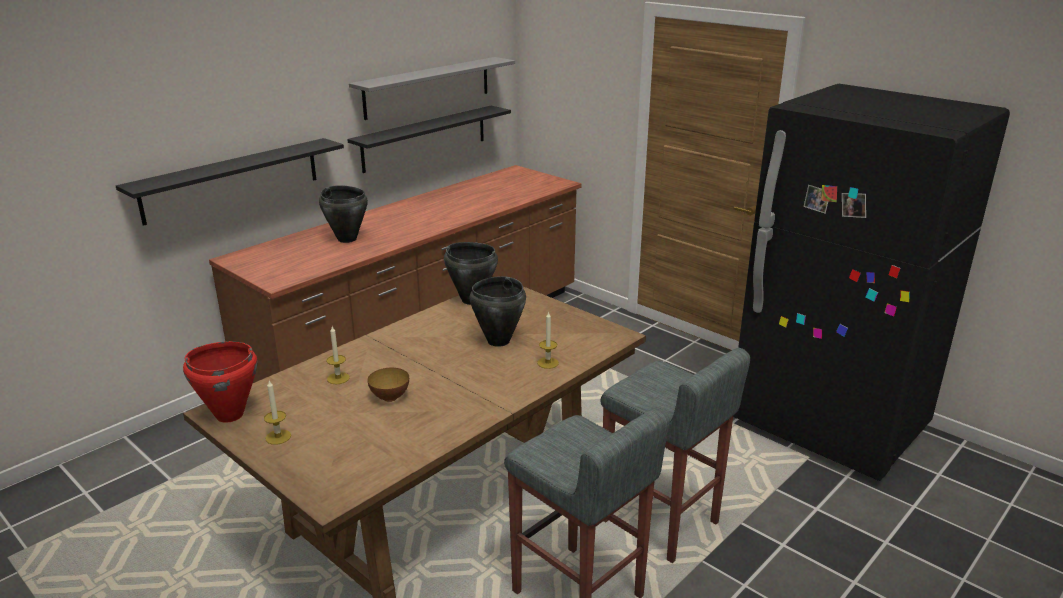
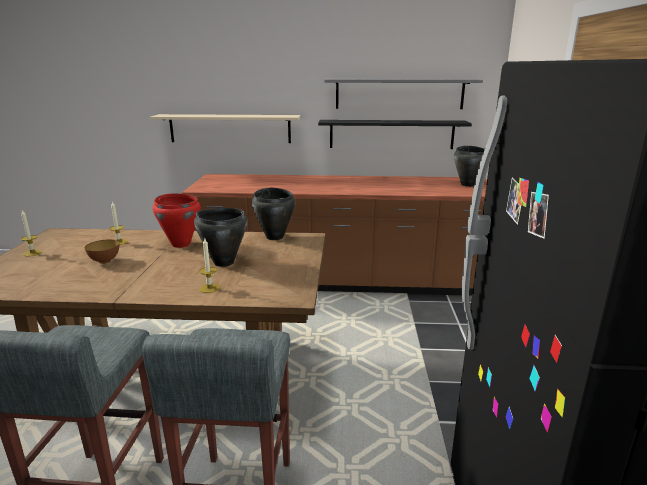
camera: 50 degrees right, 5 degrees down
(229, 415) = (53, 236): red cooking pot -> red cooking pot (181, 244)
(232, 180) = (230, 128): black shelf -> beige shelf
(347, 239) = (278, 183): black cooking pot -> black cooking pot (468, 185)

